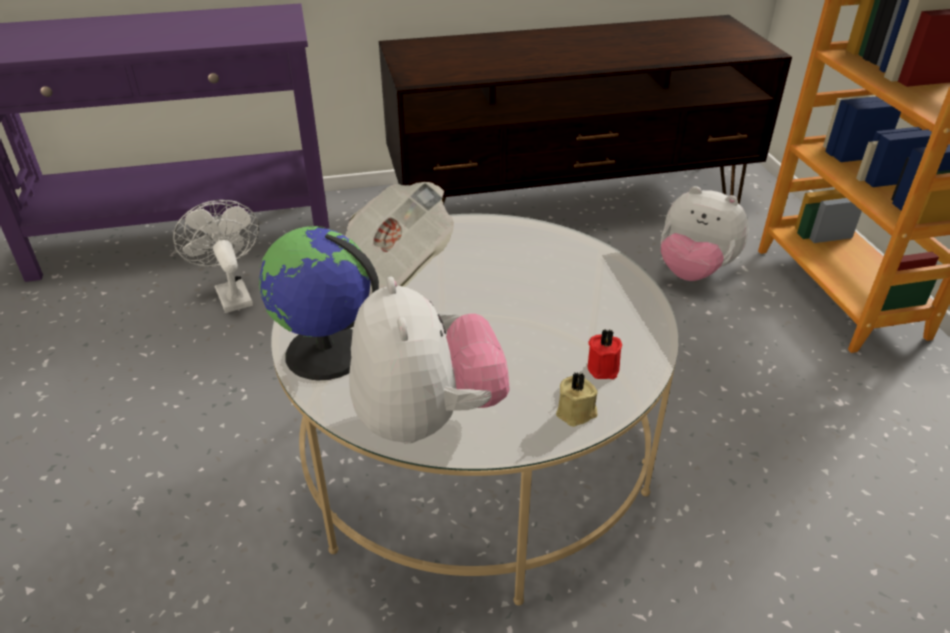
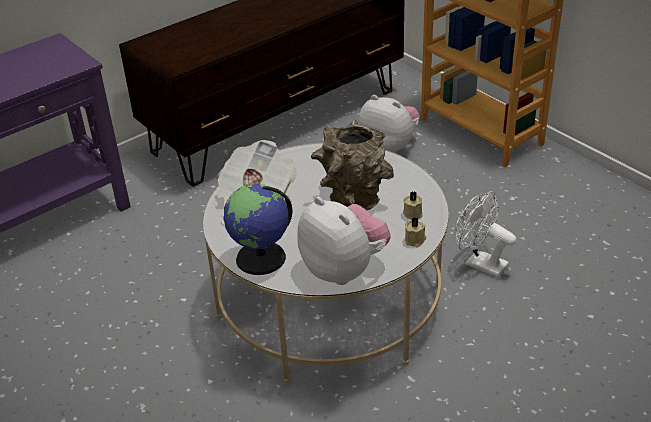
camera: 25 degrees left, 0 degrees up
(231, 293) = (84, 264): white fan -> white fan (480, 263)
(526, 312) = (352, 199): none -> brown vase
(604, 367) = (413, 213): red candle -> beige candle
(694, 272) = (389, 146): plush toy -> plush toy turned 150 degrees counterclockwise

